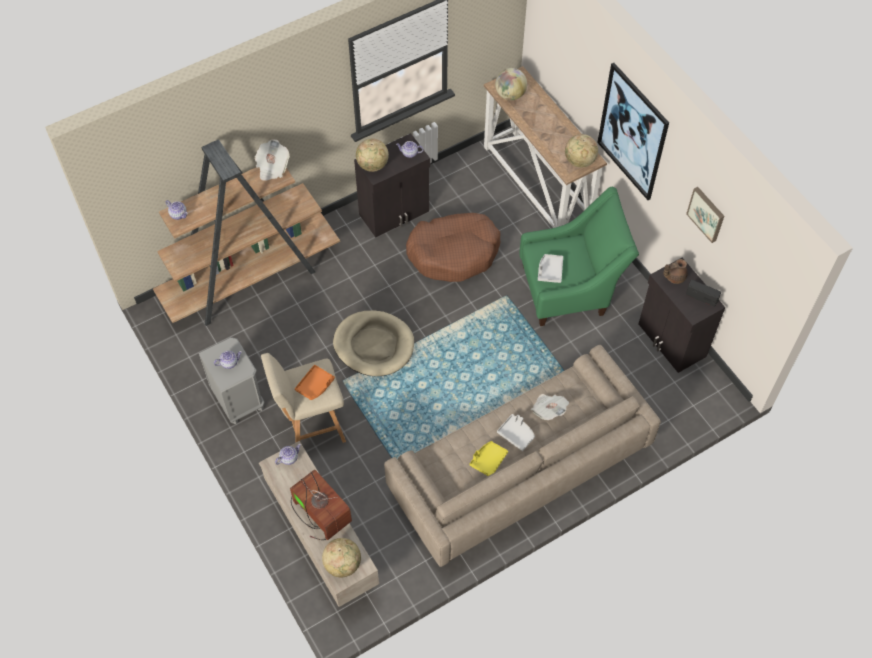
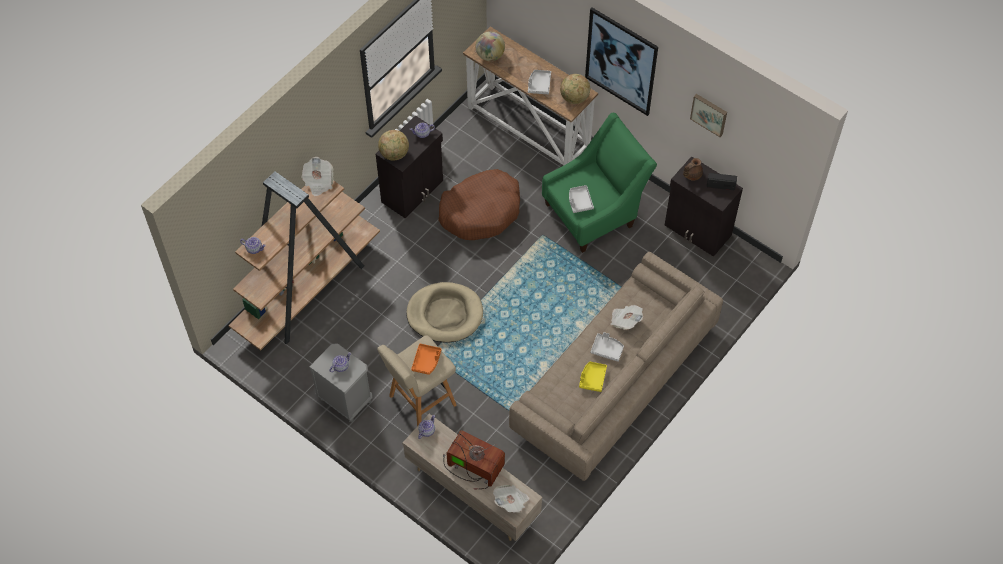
camera: 20 degrees left, 0 degrees up
(343, 564) = (511, 502): globe -> newspaper
(548, 137) = (539, 85): none -> grey tray

